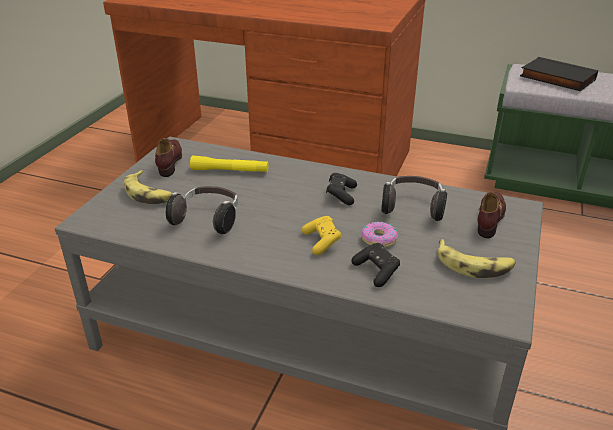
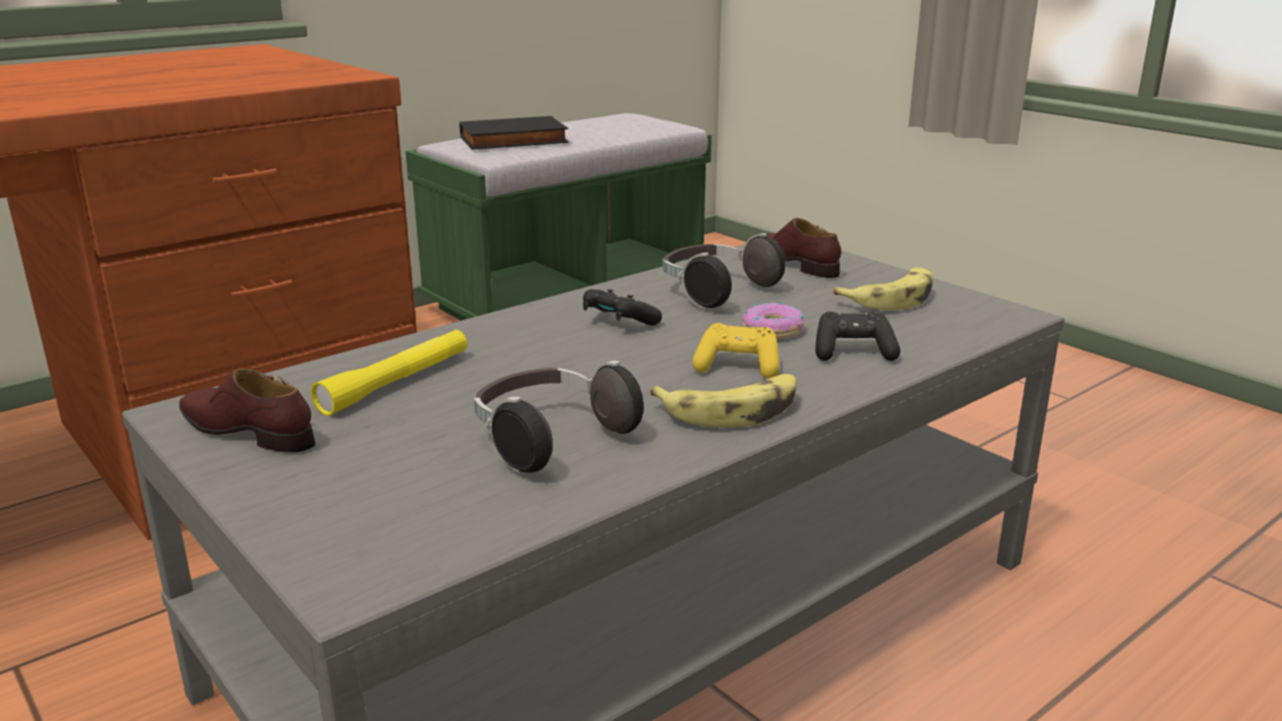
camera: 60 degrees left, 10 degrees down
(149, 194) = (354, 481): banana -> banana (732, 410)

